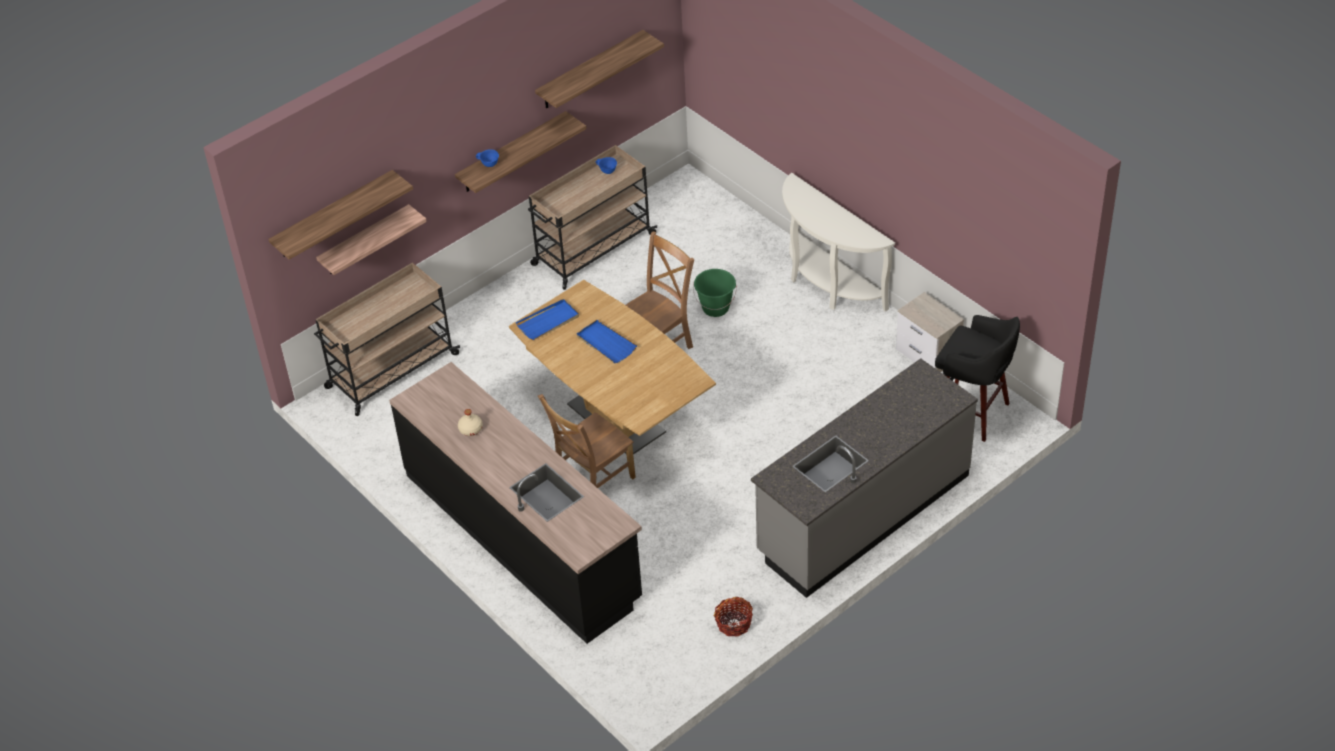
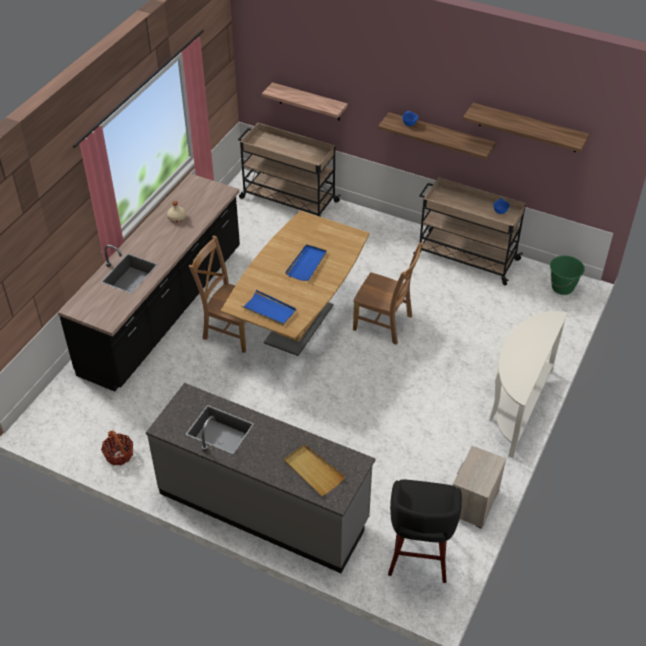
camera: 65 degrees right, 0 degrees up
(333, 215) = (290, 63): shelf -> none
(548, 321) = (314, 228): blue tray -> blue tray (269, 310)
(715, 308) = (446, 345): green bucket -> green bucket (562, 287)
(917, 406) = (313, 471): none -> beige tray

